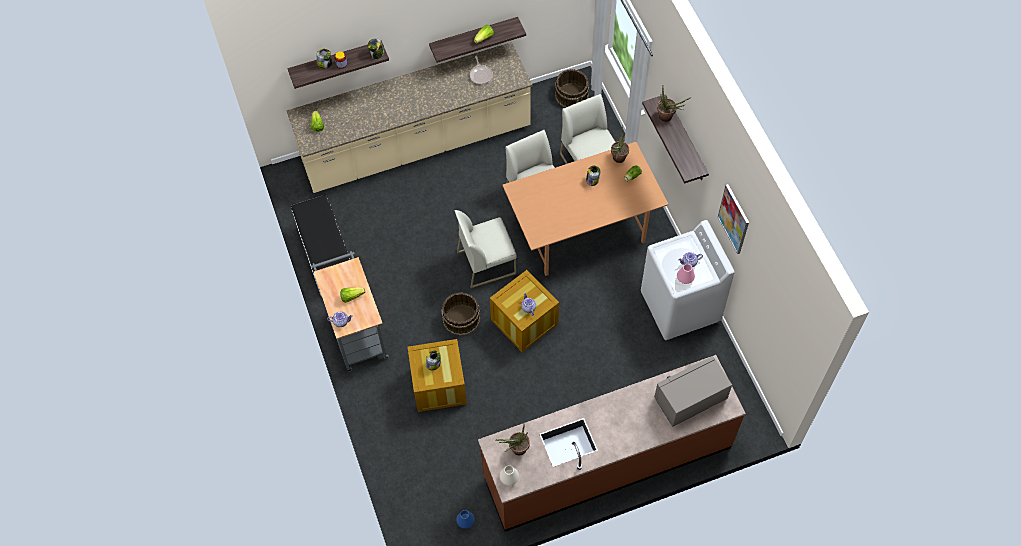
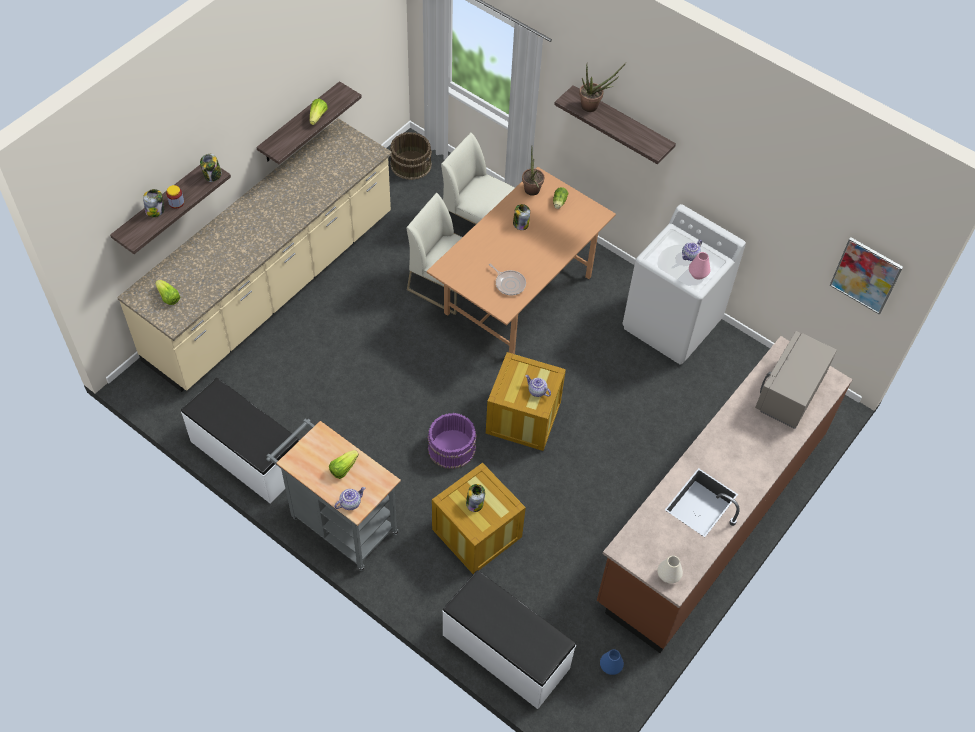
camera: 35 degrees left, 5 degrees down
(404, 474) = (505, 652): none -> white bench
(461, 318) = (451, 447): brown bucket -> purple bucket
(481, 75) = (327, 165): frying pan -> frying pan (509, 283)
(486, 262) = (438, 374): white chair -> none
(516, 450) = (653, 540): potted plant -> none
(734, 219) = (735, 176): picture -> picture (866, 275)

